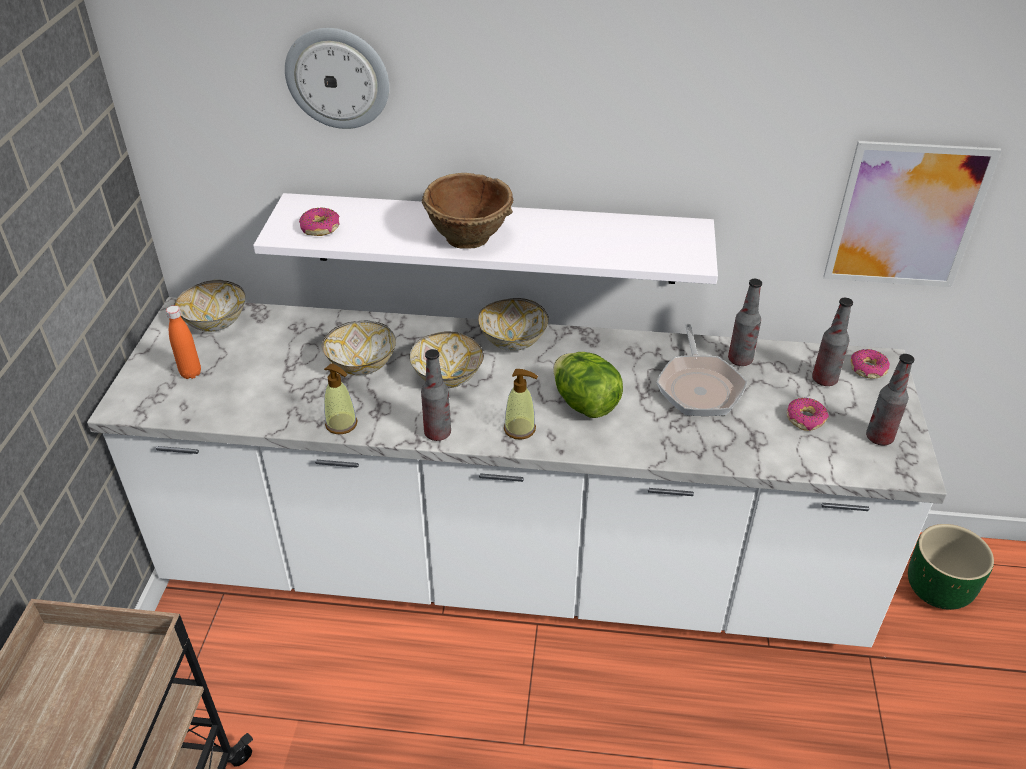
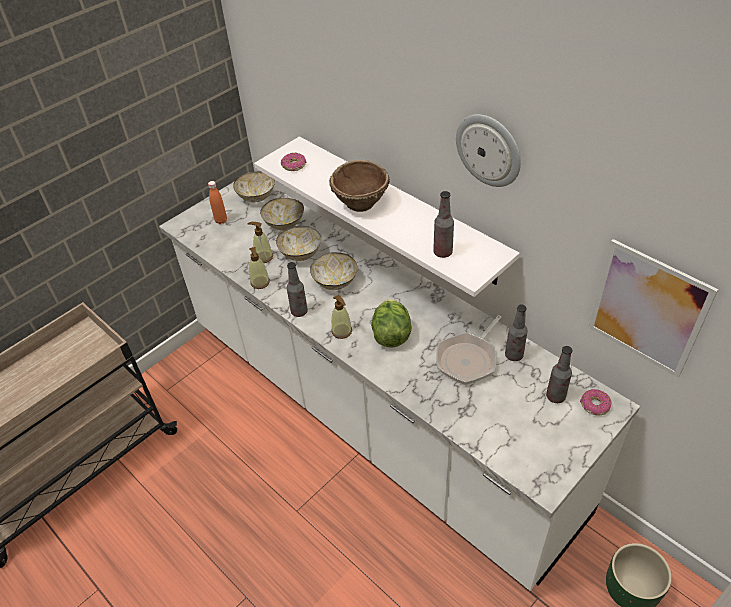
camera: 40 degrees right, 5 degrees up
(311, 391) = (263, 257): none -> soap dispenser
(338, 78) = (323, 79): wall clock -> wall clock (489, 150)
(514, 341) = (391, 277): bowl -> bowl (285, 224)
(805, 419) = (513, 414): donut -> none
(879, 438) = (548, 453): bottle -> bottle (442, 252)

